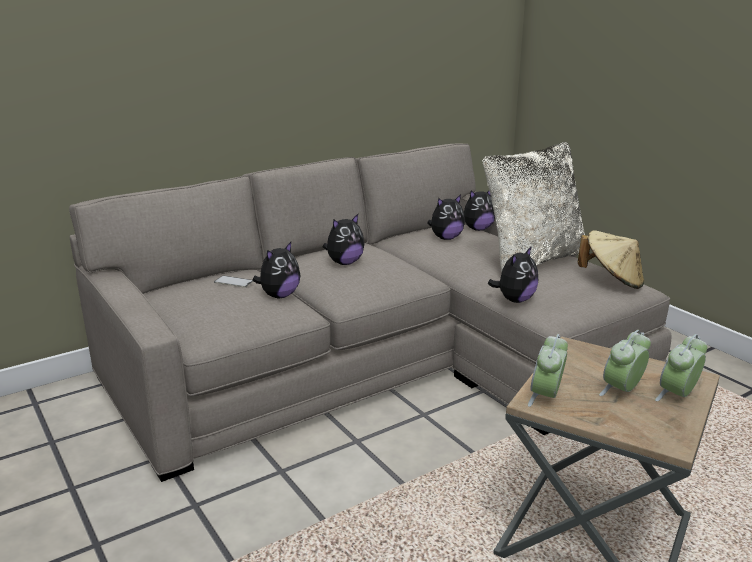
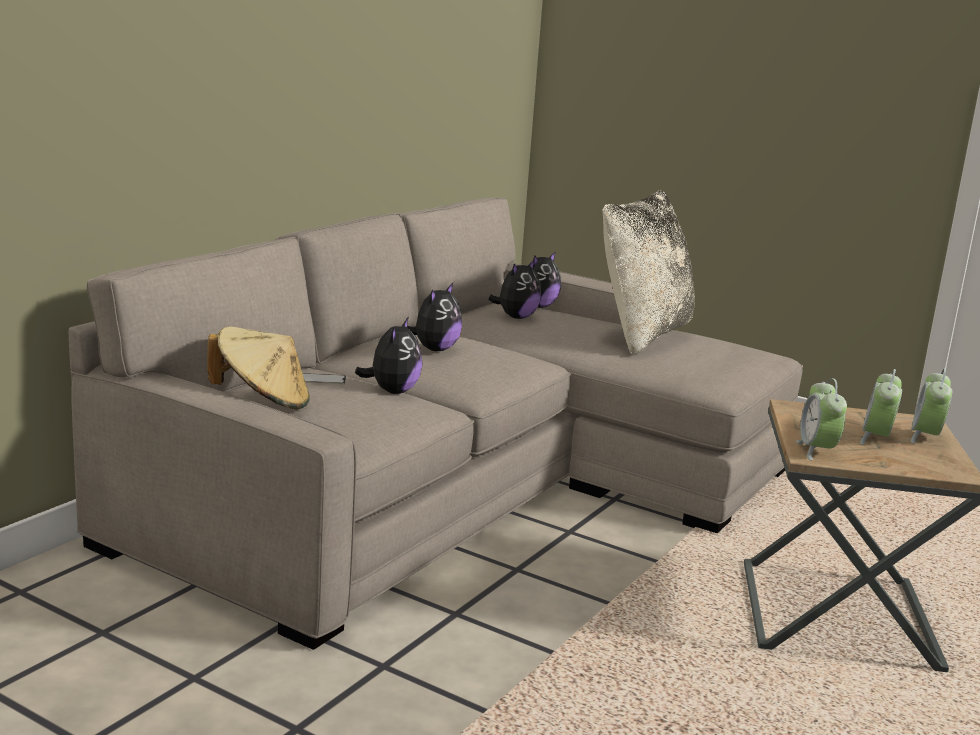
camera: 25 degrees left, 5 degrees down
(514, 300) = (663, 376): plush toy -> none
(612, 281) = (740, 350): beige hat -> beige hat (262, 401)

